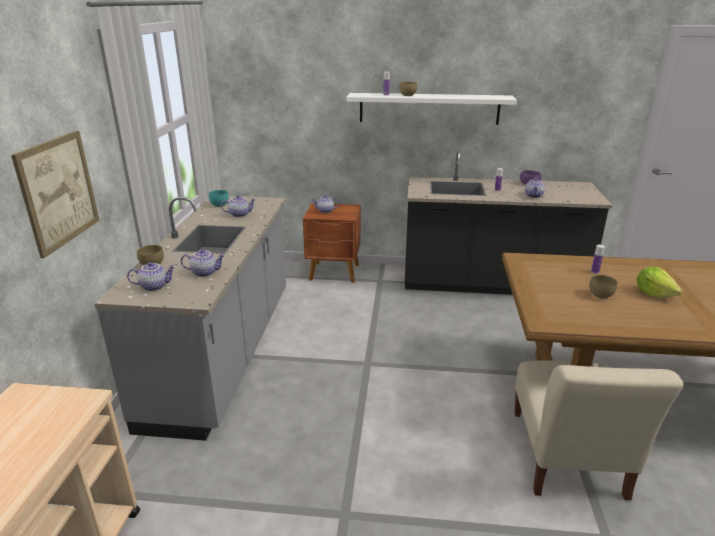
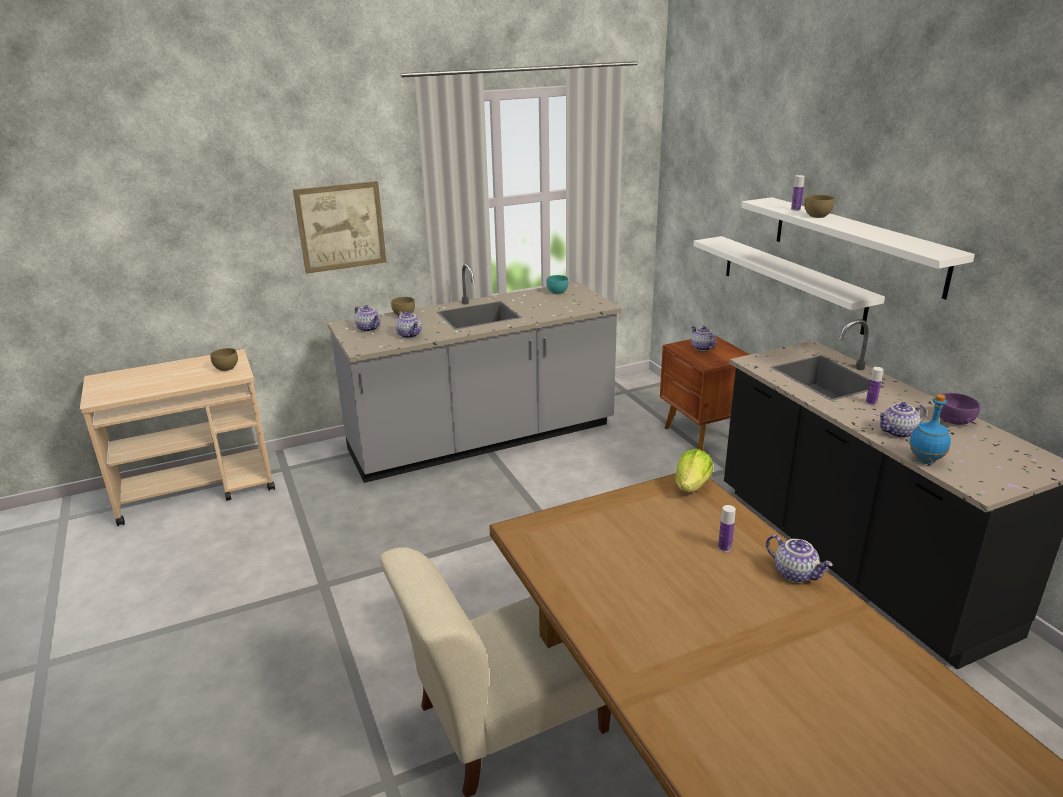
camera: 60 degrees right, 0 degrees up
(239, 214) = (547, 306): teapot -> teapot (796, 573)
(377, 146) = (791, 282): none -> white shelf
(564, 200) = (924, 460): none -> blue bottle
(599, 295) = (646, 561): brown bowl -> brown bowl (226, 368)
(653, 294) = (710, 611): lettuce -> lettuce (692, 486)

